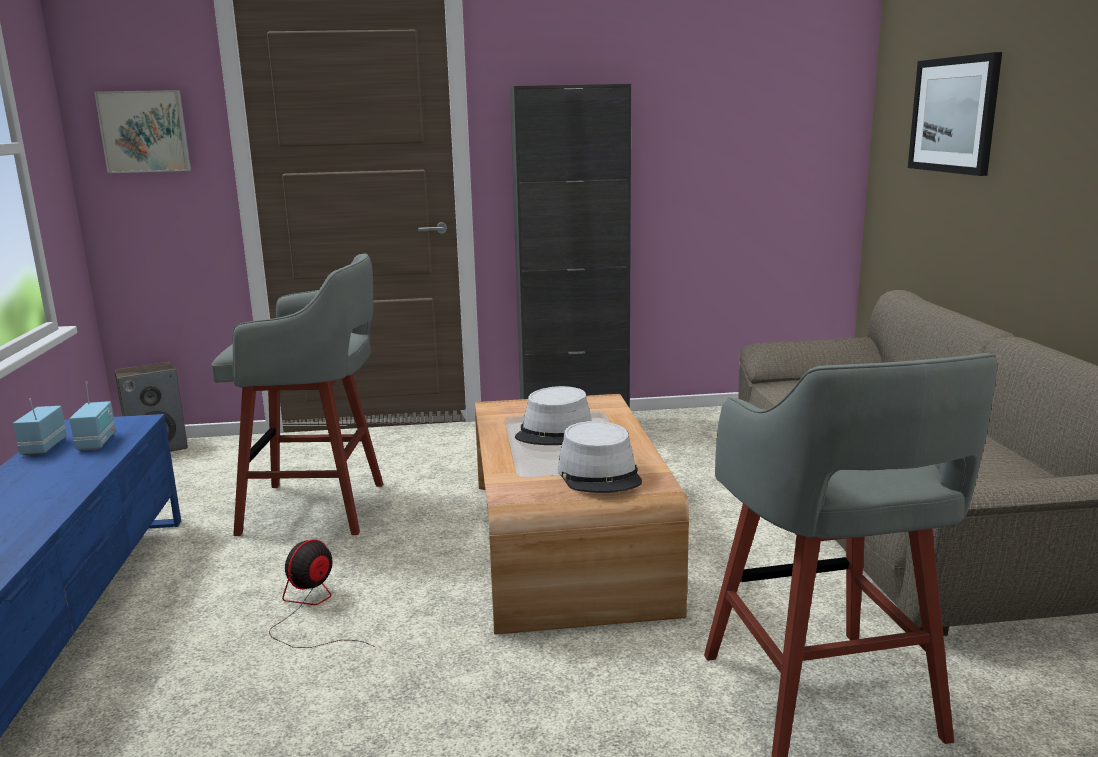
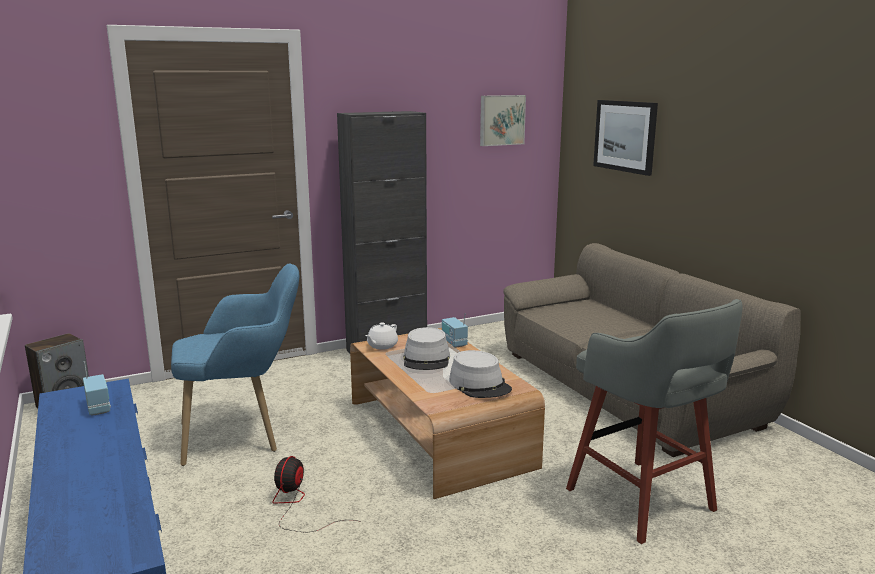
camera: 20 degrees left, 0 degrees up
(43, 447) = (56, 417): radio -> radio (454, 342)
(145, 131) = (49, 149): picture -> picture (501, 120)
(318, 509) = (244, 435): grey stool -> blue armchair
(509, 409) = (382, 346): none -> white teapot

